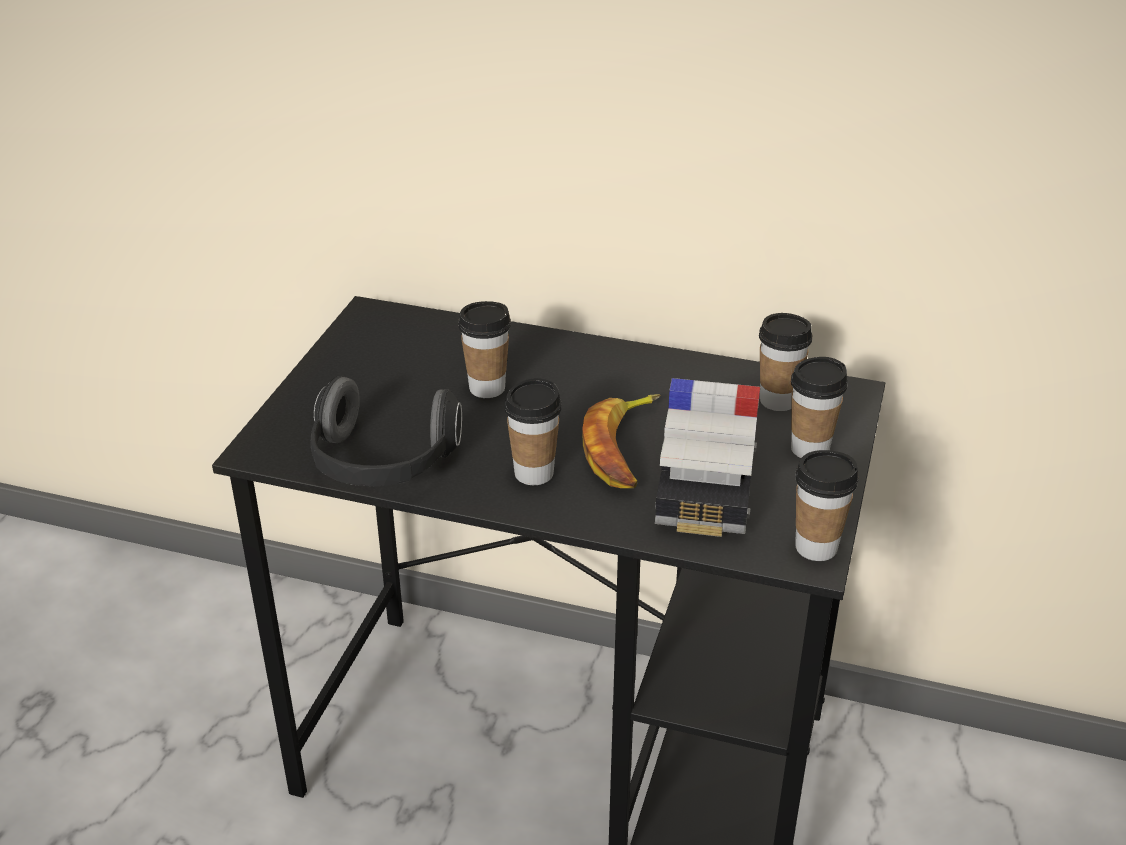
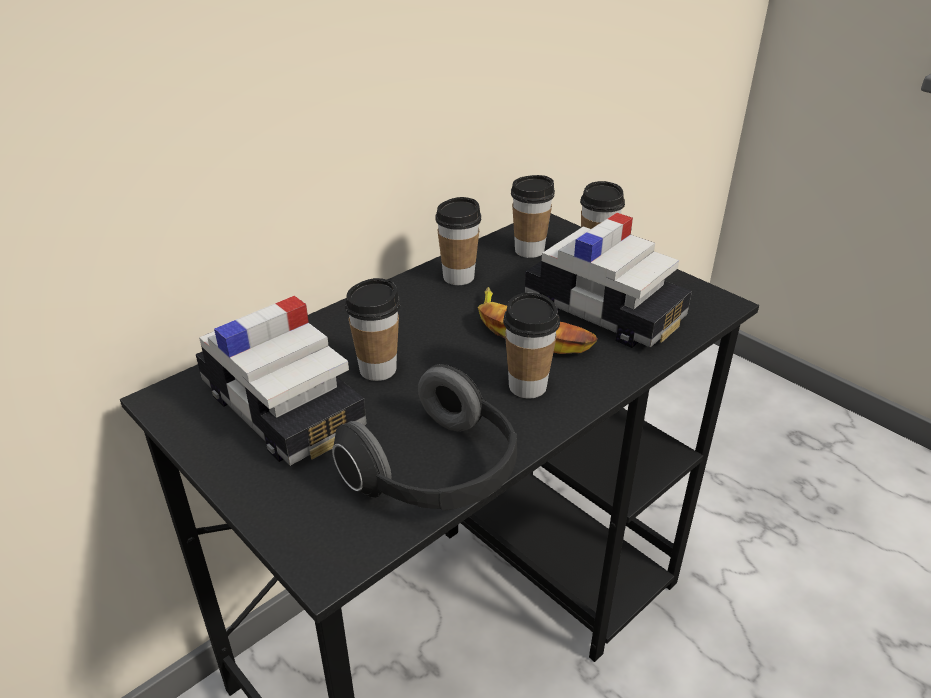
camera: 60 degrees left, 0 degrees up
(399, 365) = (283, 409): none -> toy car
(816, 547) = (708, 297): cup -> cup (458, 277)

